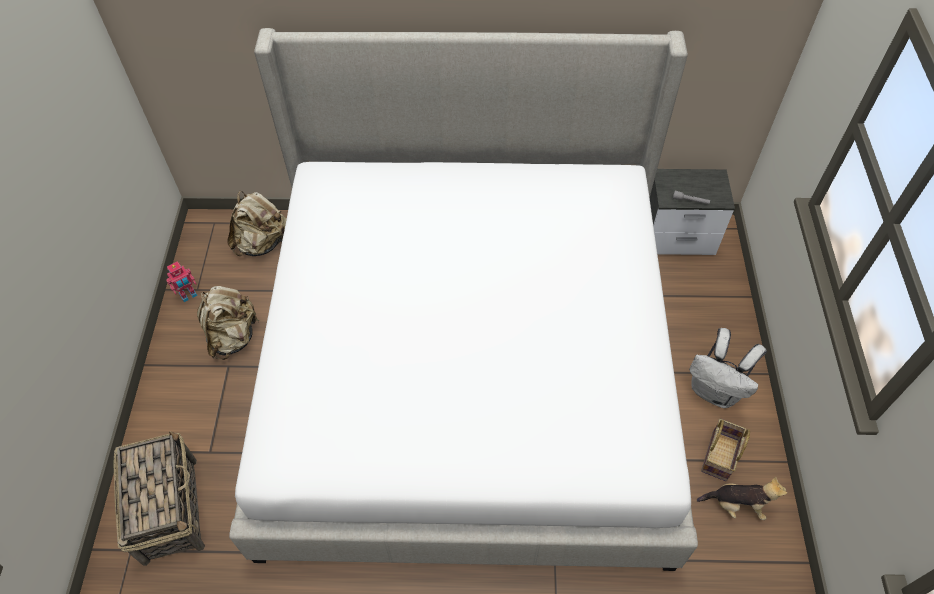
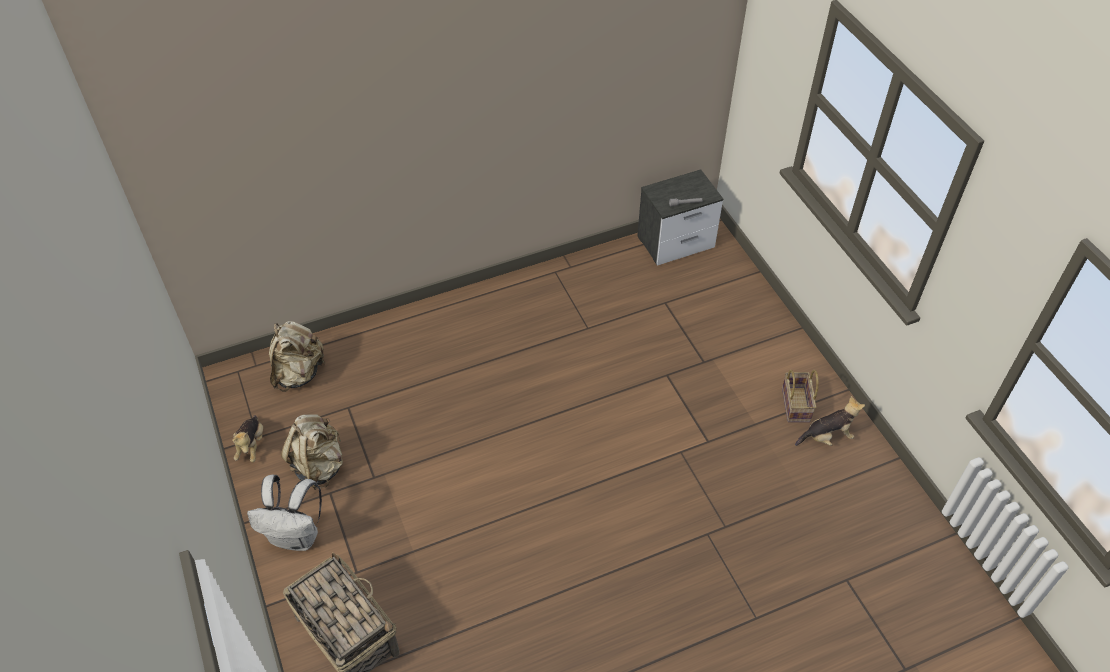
camera: 25 degrees left, 5 degrees down
(188, 295) = (251, 445): toy robot -> plush toy
(468, 368) = (555, 413): bed -> none
(715, 391) = (768, 356): white backpack -> white backpack (297, 536)

